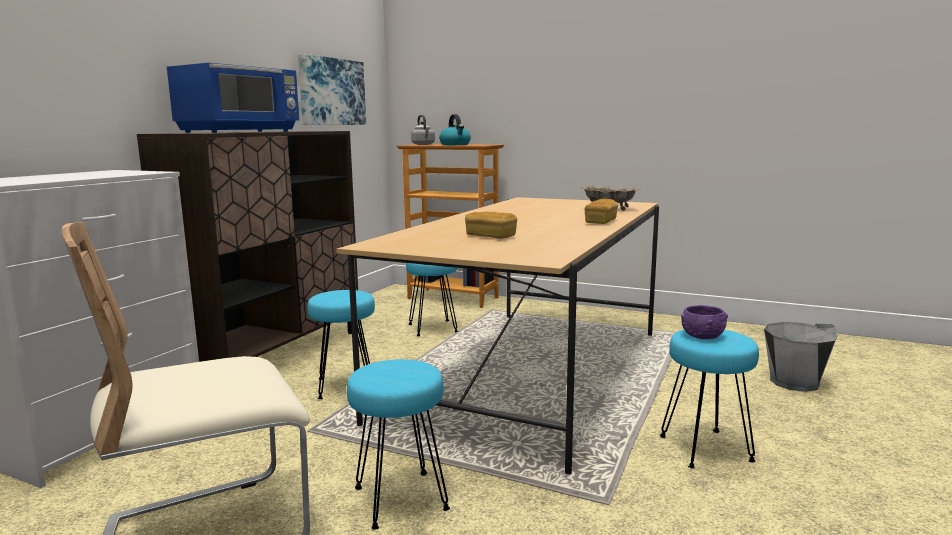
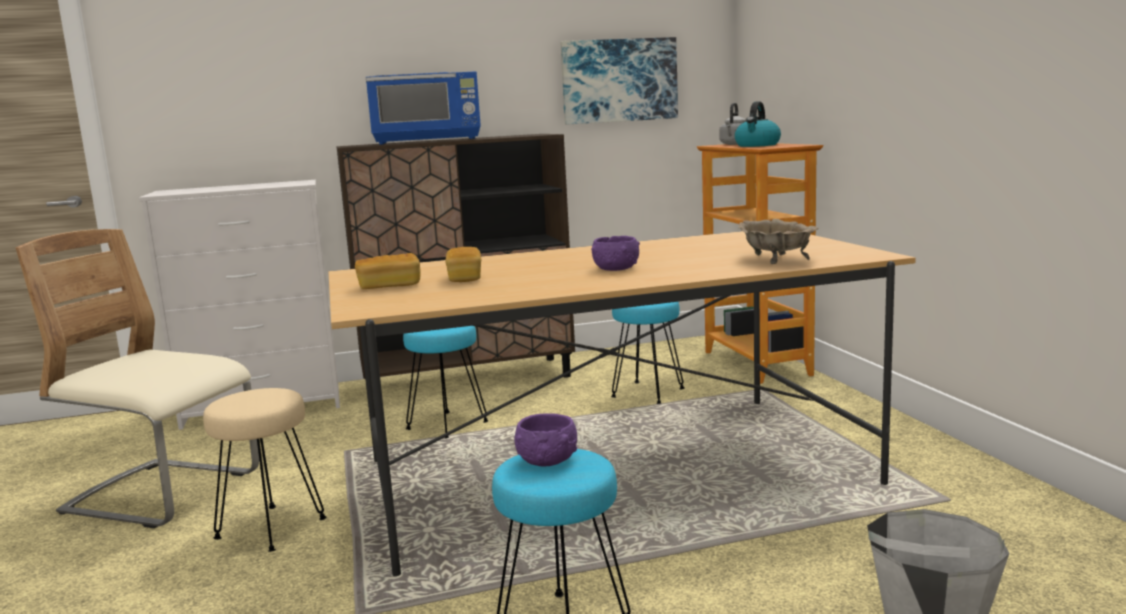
camera: 50 degrees right, 0 degrees up
(399, 499) = (270, 528): turquoise stool -> beige stool
(553, 221) = (615, 268): none -> purple bowl
(601, 222) = (655, 277): bread -> bread (389, 286)

